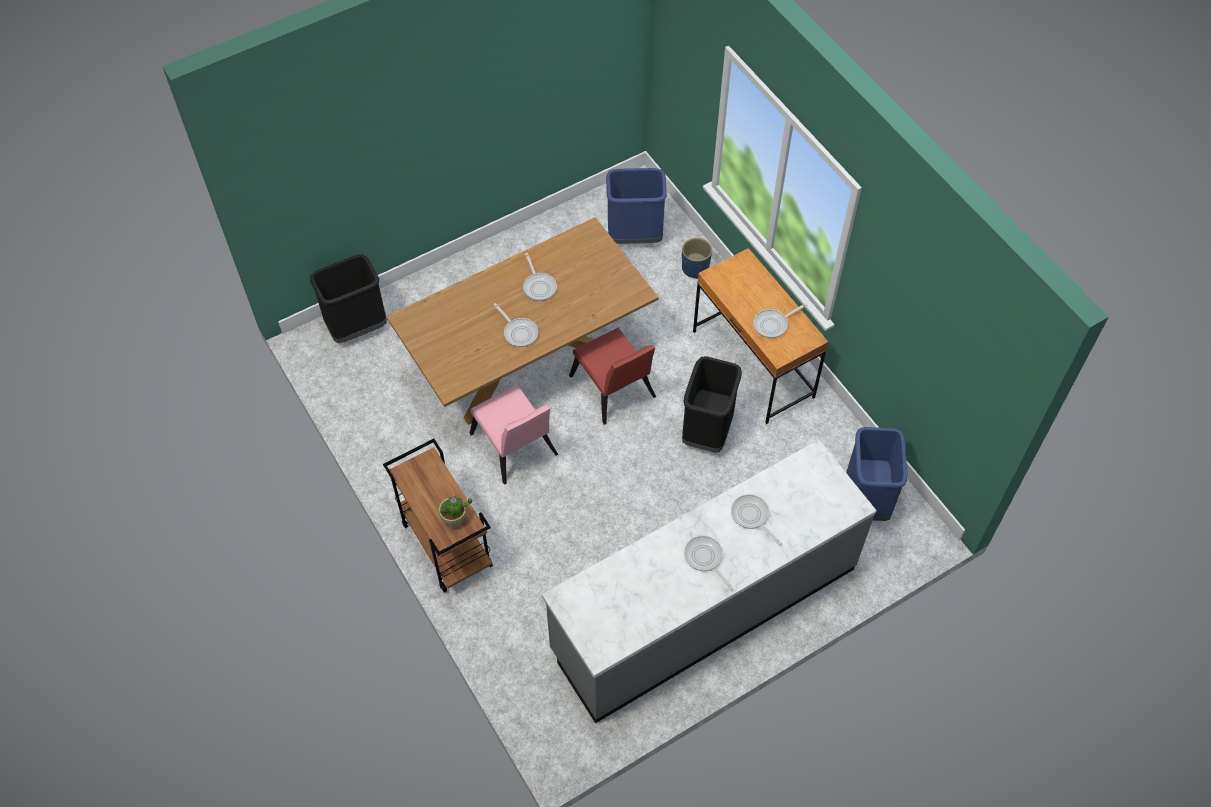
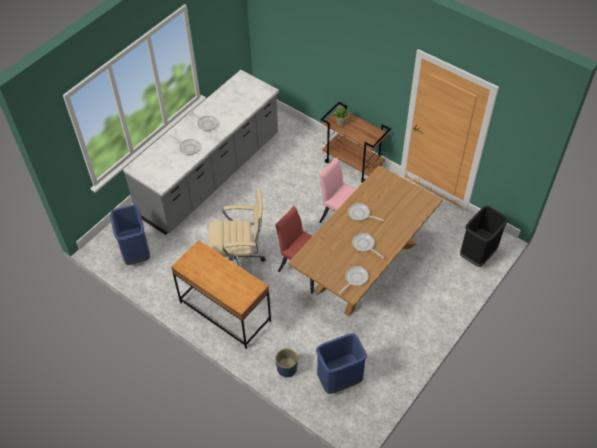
camera: 160 degrees right, 5 degrees down
(707, 431) = (239, 262): black trash can -> beige office chair
(773, 324) = (208, 266): frying pan -> frying pan (355, 279)

